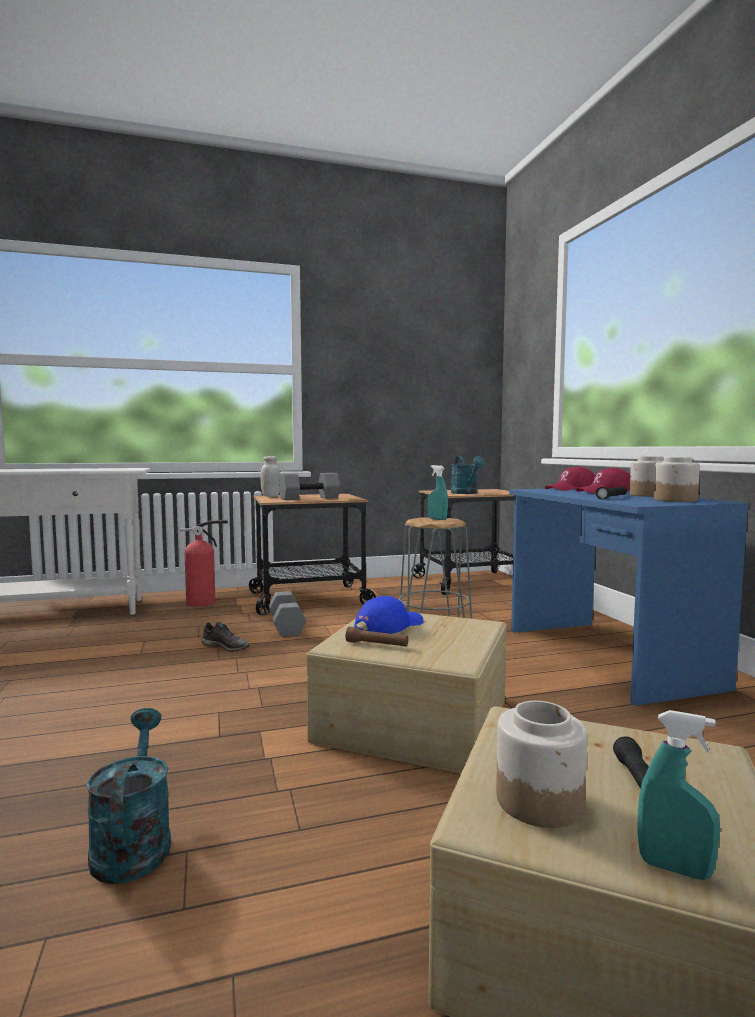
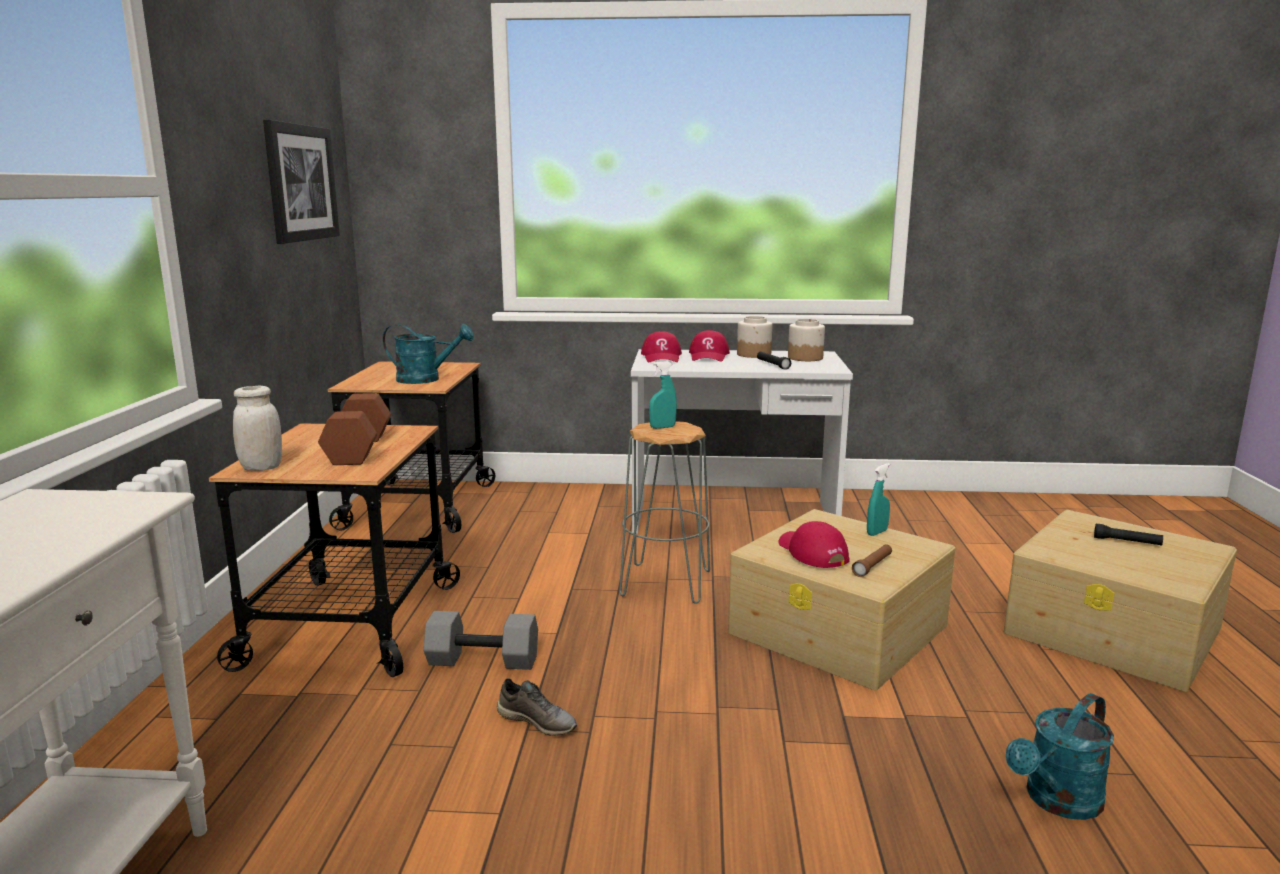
camera: 70 degrees left, 10 degrees up
(133, 842) = (1057, 802): turquoise watering can -> turquoise watering can turned 45 degrees counterclockwise
(204, 602) = (228, 731): fire extinguisher -> none
(226, 647) = (538, 721): grey shoe -> grey shoe turned 75 degrees clockwise
(309, 498) = (360, 450): grey dumbbell -> brown dumbbell
(388, 626) = (811, 552): blue cap -> red cap
(434, 373) = (301, 183): none -> picture
(540, 800) = (1151, 567): jar -> none
(605, 657) = (733, 517): blue desk -> white desk
(674, 868) = (1201, 555): turquoise spray bottle -> turquoise spray bottle (877, 532)

